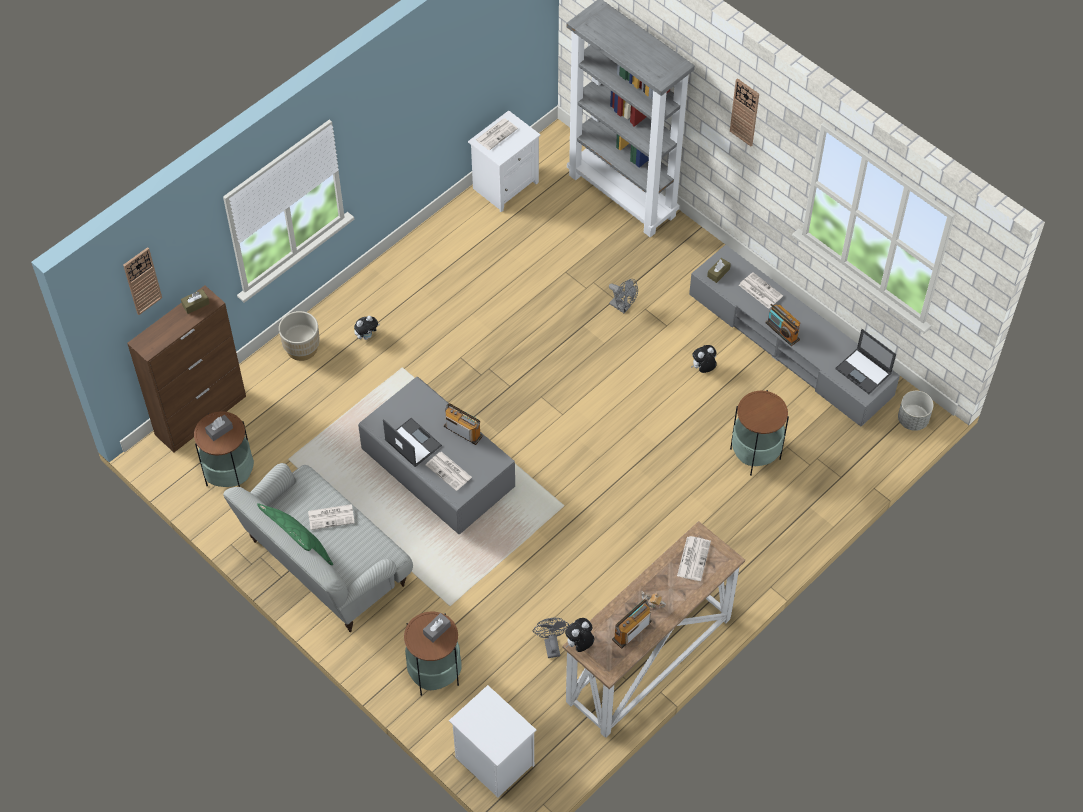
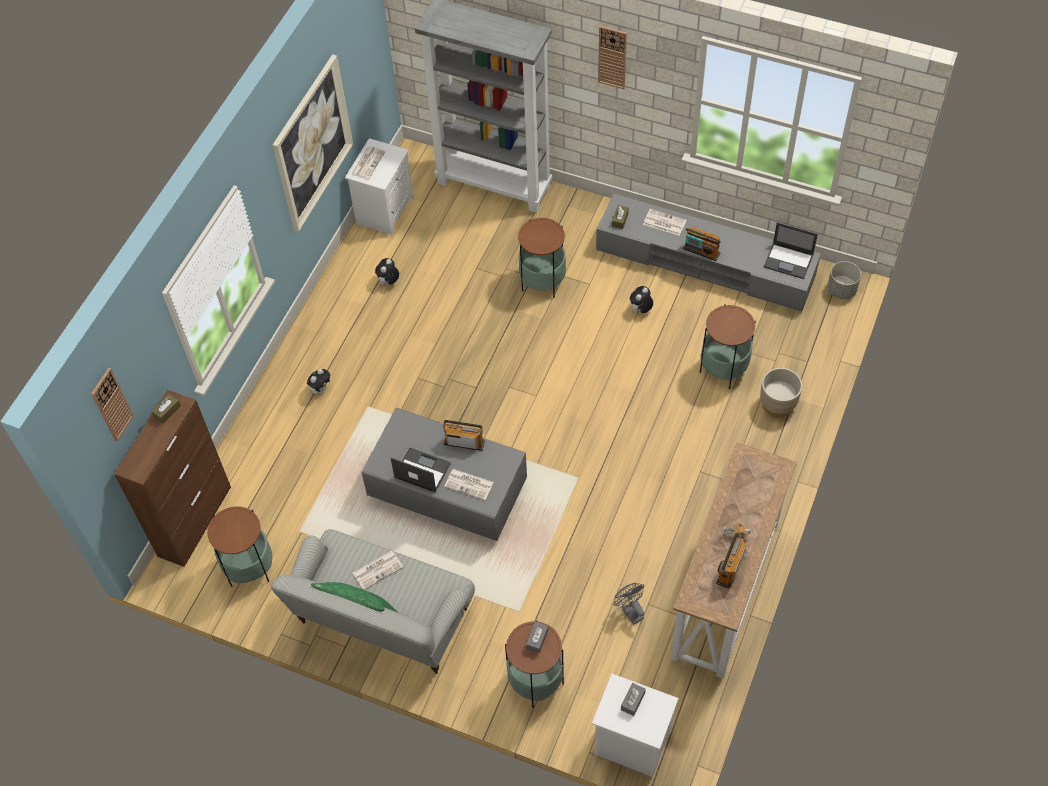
camera: 20 degrees left, 0 degrees up
(219, 430) = (233, 527): grey tissue box -> grey tissue box (633, 701)
(302, 348) = (264, 422): beige planter -> beige planter (777, 404)
(434, 101) = (312, 143): none -> picture
(579, 644) = (688, 600): plush toy -> plush toy (388, 282)
(622, 307) = (542, 281): grey fan -> side table
(693, 558) = (750, 478): newspaper -> none

